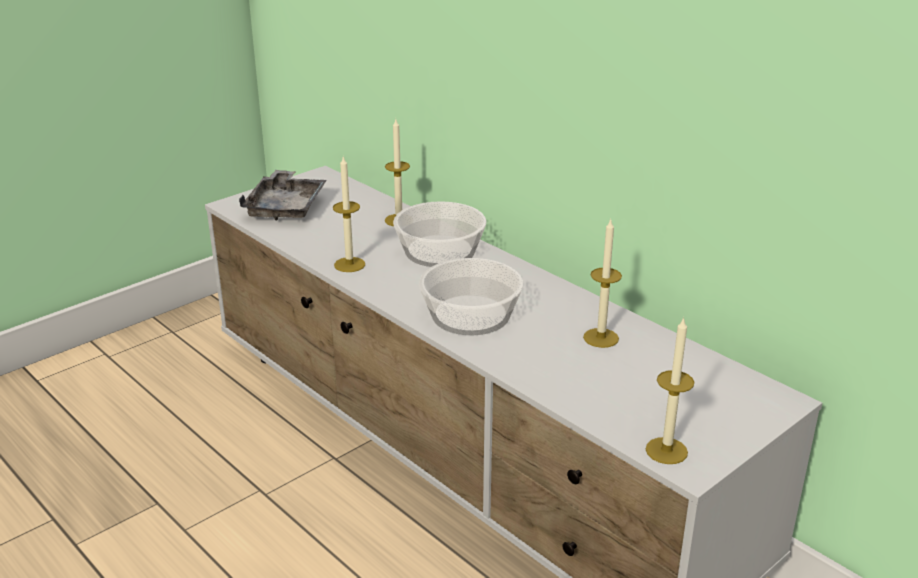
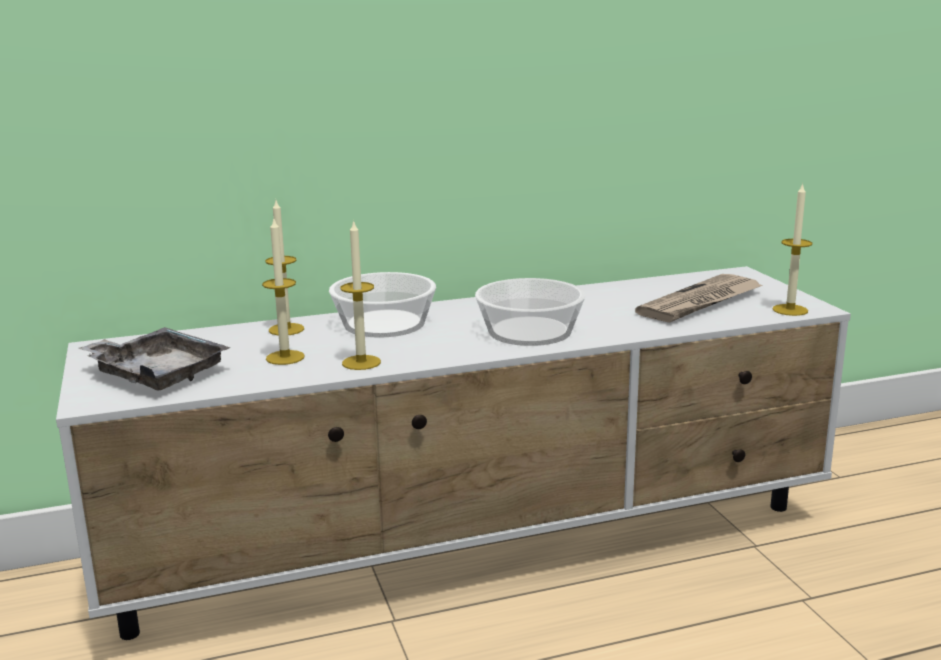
camera: 65 degrees left, 10 degrees down
(601, 338) = (613, 299): candle -> candle (285, 357)
(638, 389) = (701, 303): none -> newspaper

